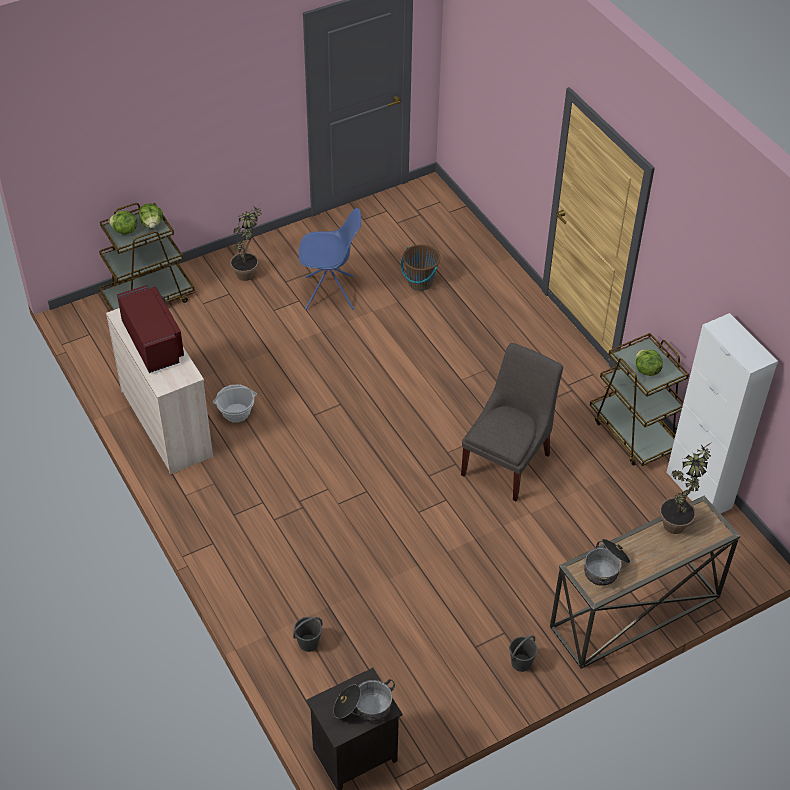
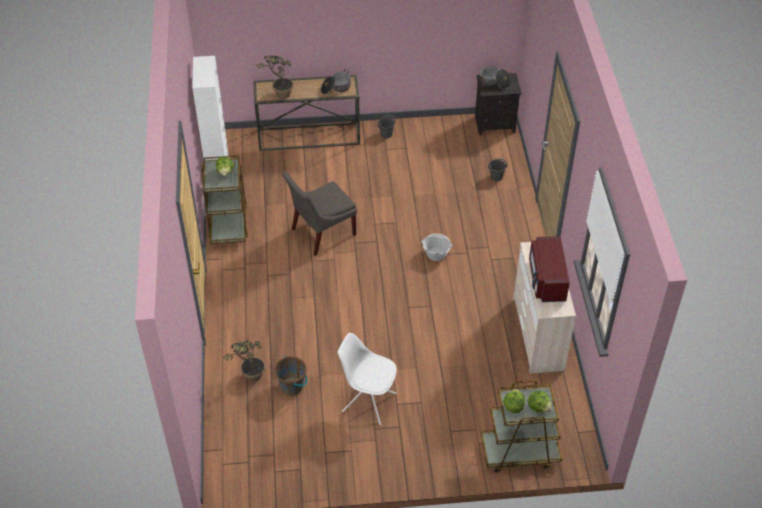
camera: 155 degrees left, 0 degrees up
(236, 413) = (485, 325): basket -> basket (436, 254)
(248, 271) = (425, 448): potted plant -> potted plant (249, 378)
(331, 293) = (368, 402): blue chair -> white chair

